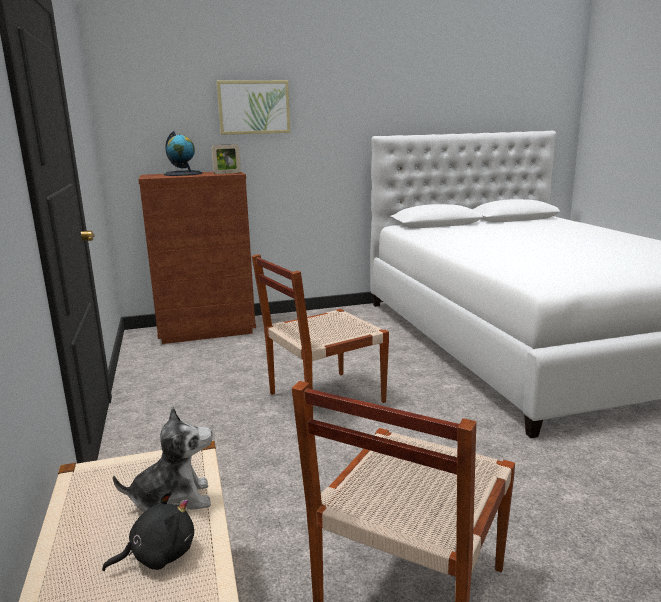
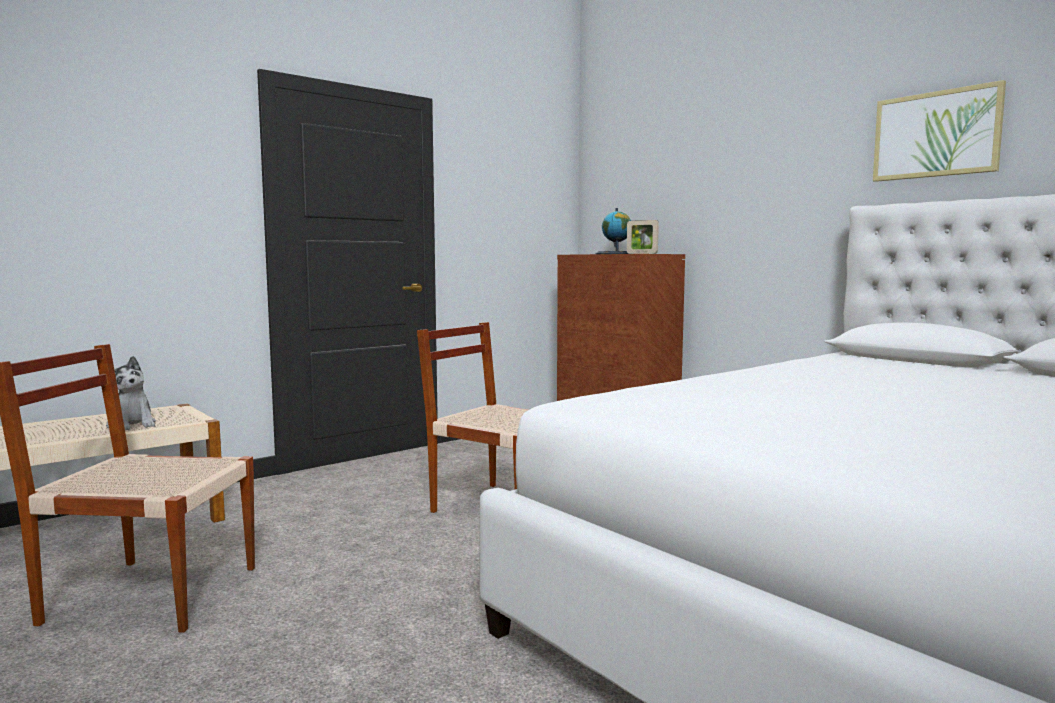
camera: 65 degrees right, 10 degrees down
(158, 555) = (70, 431): black plush toy -> none
(254, 107) = (711, 176): picture -> picture (936, 134)

